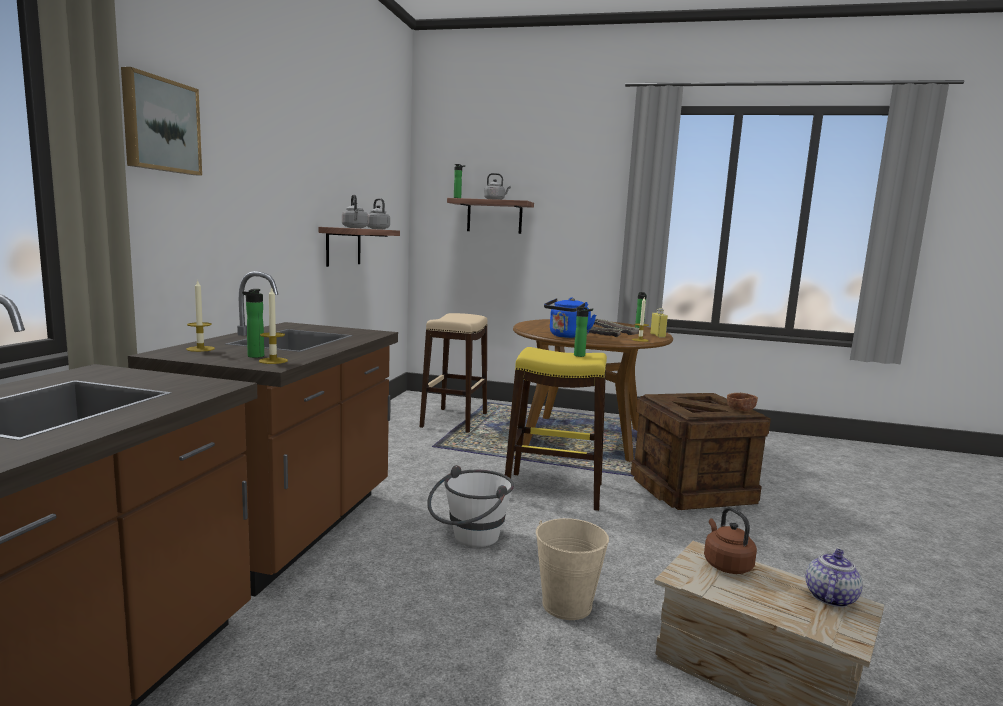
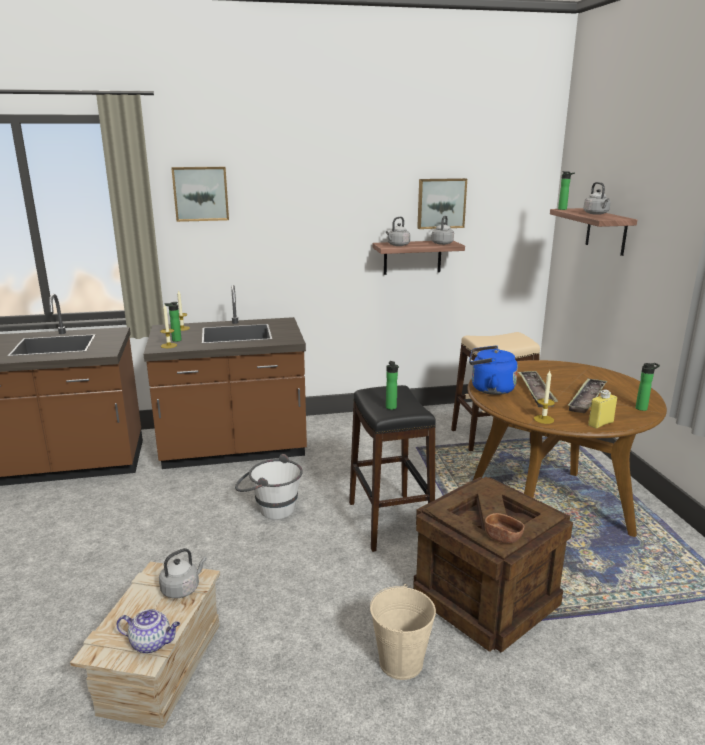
camera: 65 degrees right, 10 degrees up
(358, 187) = (441, 203): none -> picture
(553, 491) = (389, 521): yellow stool -> black stool
(567, 604) = (208, 567): beige bucket -> beige bucket (401, 662)
(726, 564) = (182, 588): brown kettle -> grey kettle

